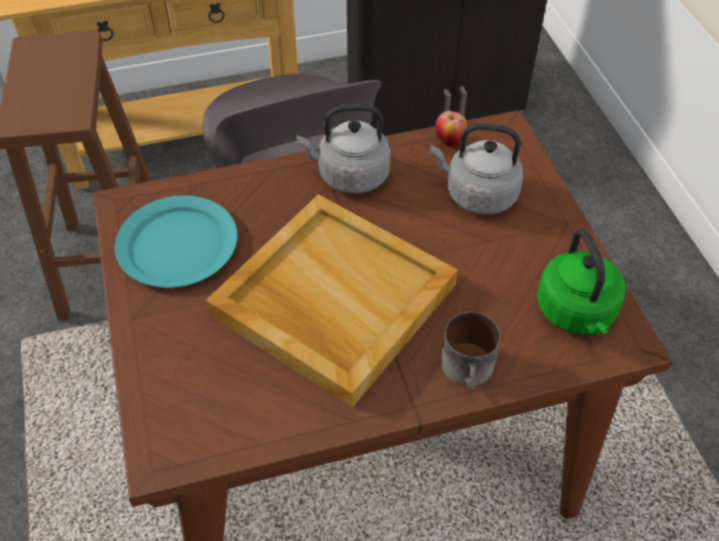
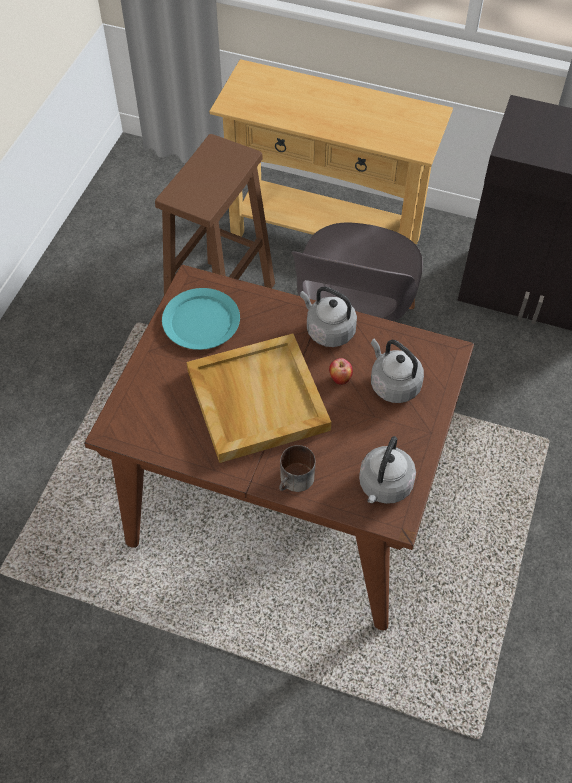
camera: 35 degrees right, 5 degrees up
(449, 142) = (408, 341): apple -> apple (340, 379)
(576, 313) = (384, 486): green kettle -> grey kettle

